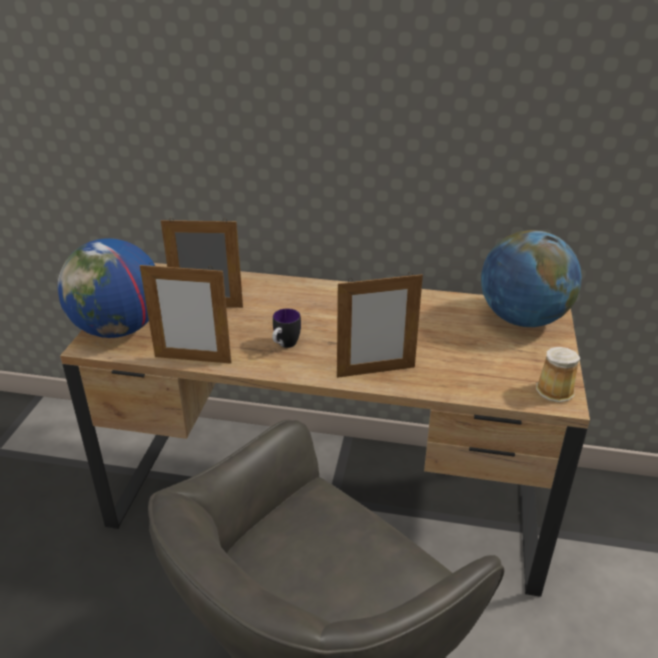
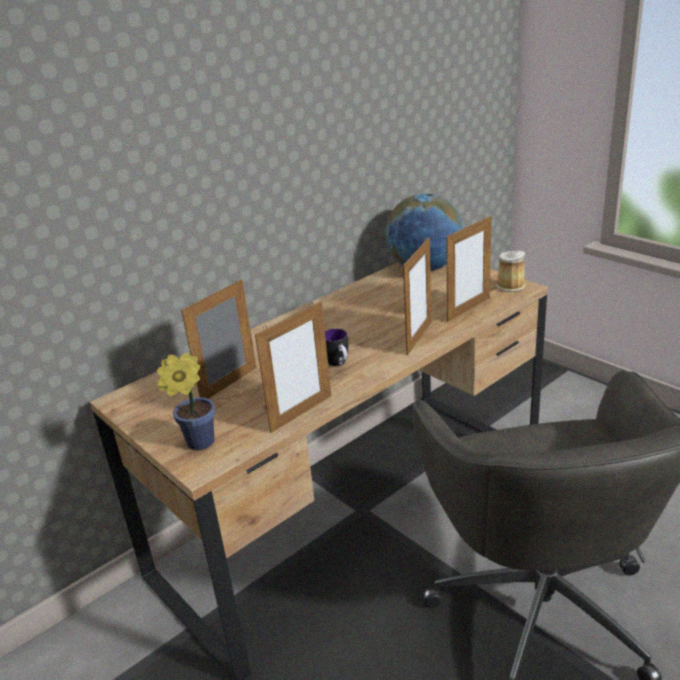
camera: 50 degrees left, 5 degrees down
(118, 329) = (196, 443): globe -> potted plant
(467, 381) = (468, 309): none -> picture frame

